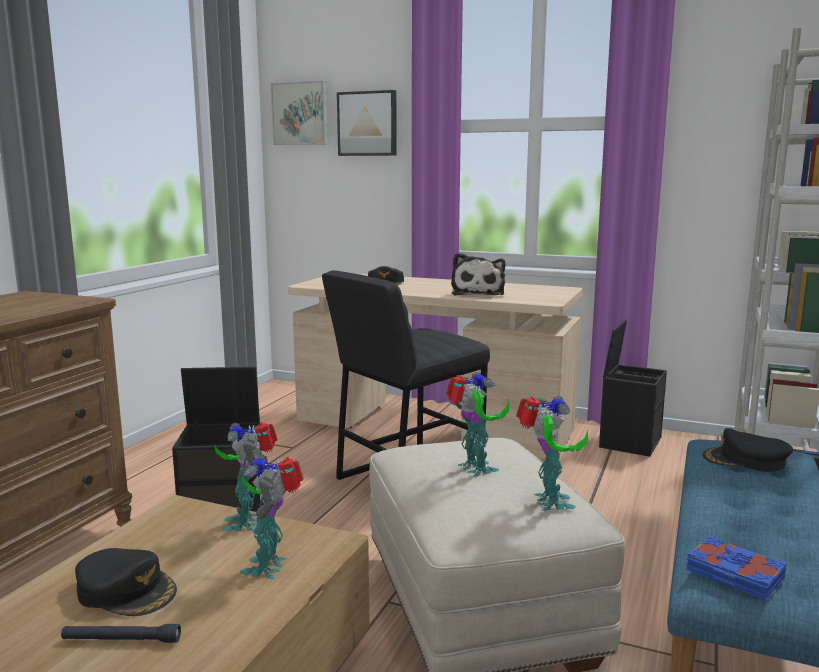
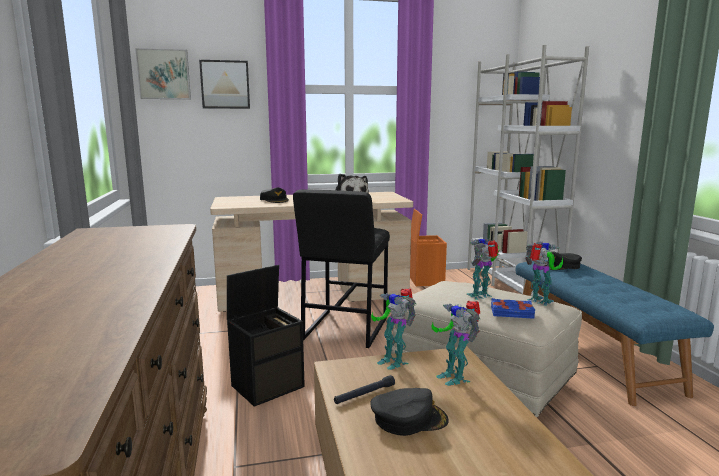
camera: 35 degrees left, 0 degrees up
(121, 640) = (463, 441): black flashlight -> black flashlight (364, 394)
(475, 469) = (481, 296): toy robot -> toy robot turned 60 degrees counterclockwise
(629, 442) = (425, 280): black storage box -> orange storage box
(734, 575) = (645, 310): blue book -> blue book (512, 313)

